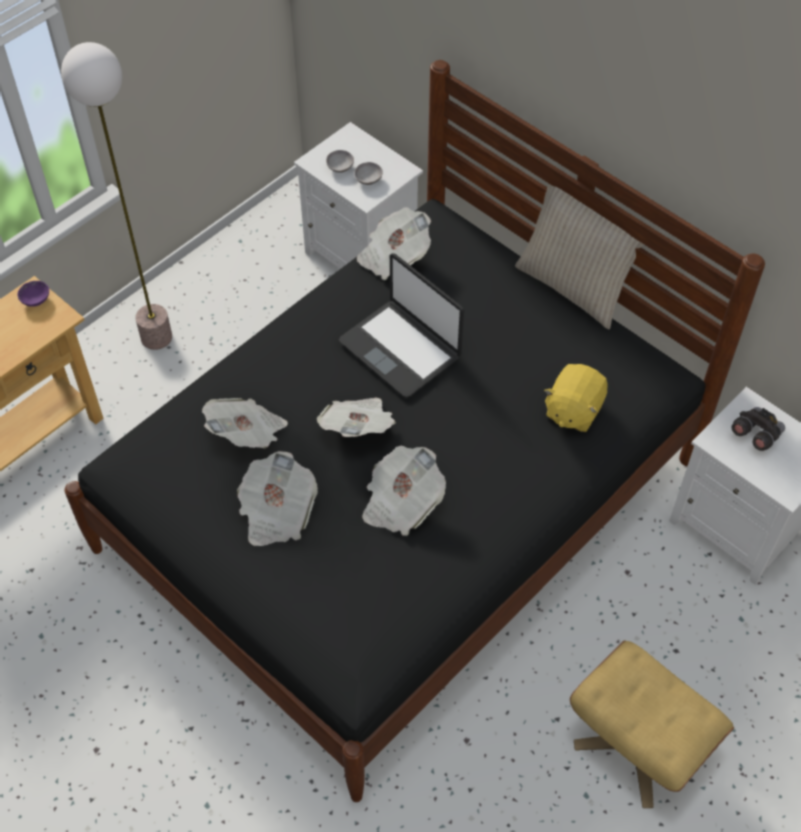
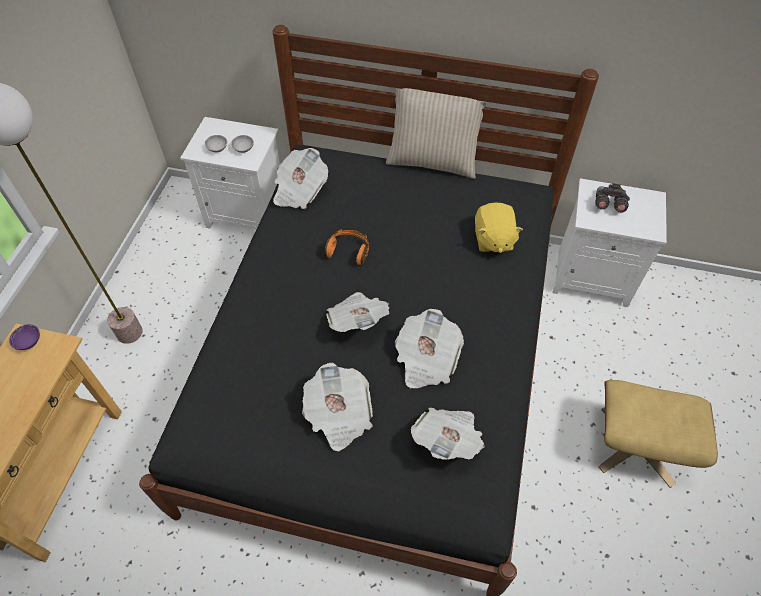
camera: 30 degrees left, 0 degrees up
(247, 434) = (276, 365): newspaper -> newspaper (448, 439)
(401, 349) = (349, 250): laptop -> orange headphones

